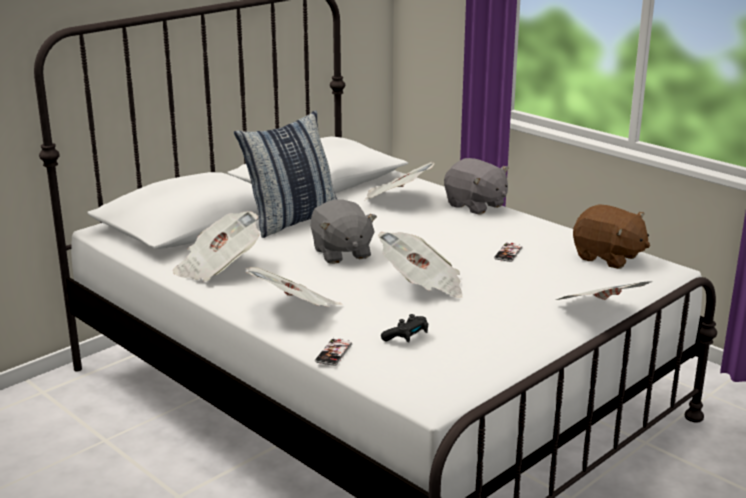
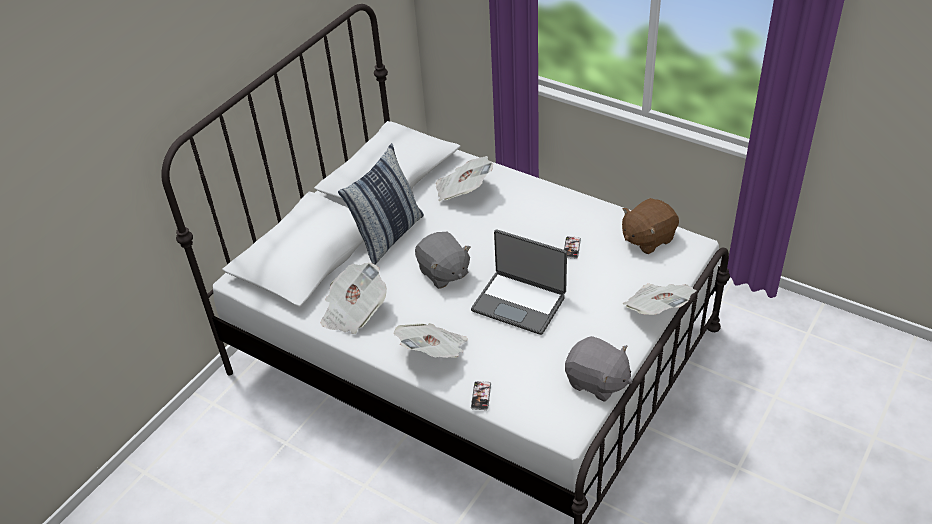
camera: 10 degrees left, 20 degrees up
(406, 337) = (527, 366): black game controller -> none
(422, 286) = (519, 302): newspaper -> laptop
(475, 205) = (528, 187): grey plush toy -> grey plush toy (597, 382)
(608, 257) = (647, 238): brown plush toy -> brown plush toy turned 120 degrees clockwise

